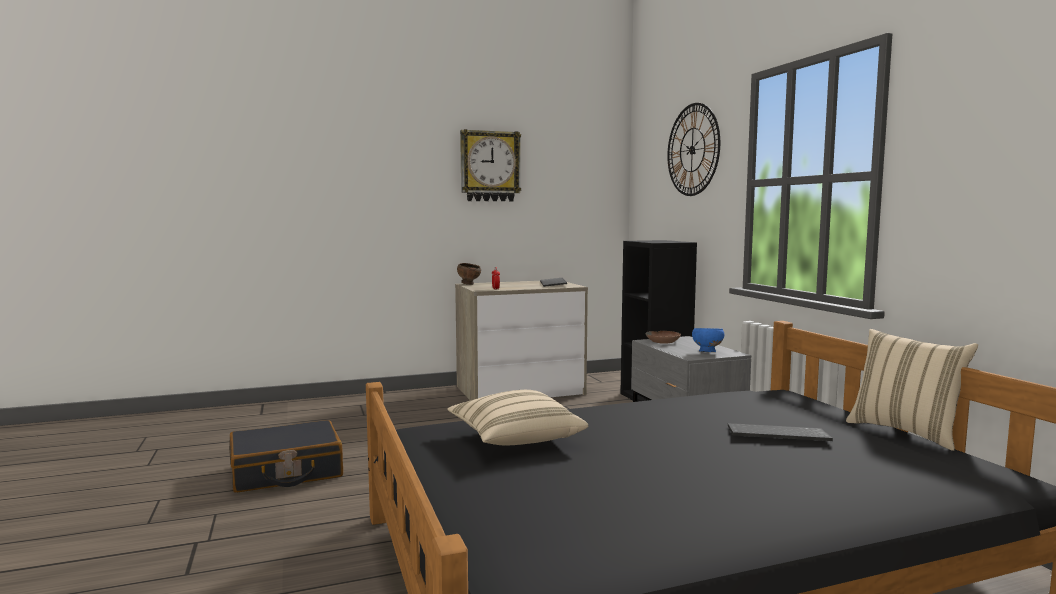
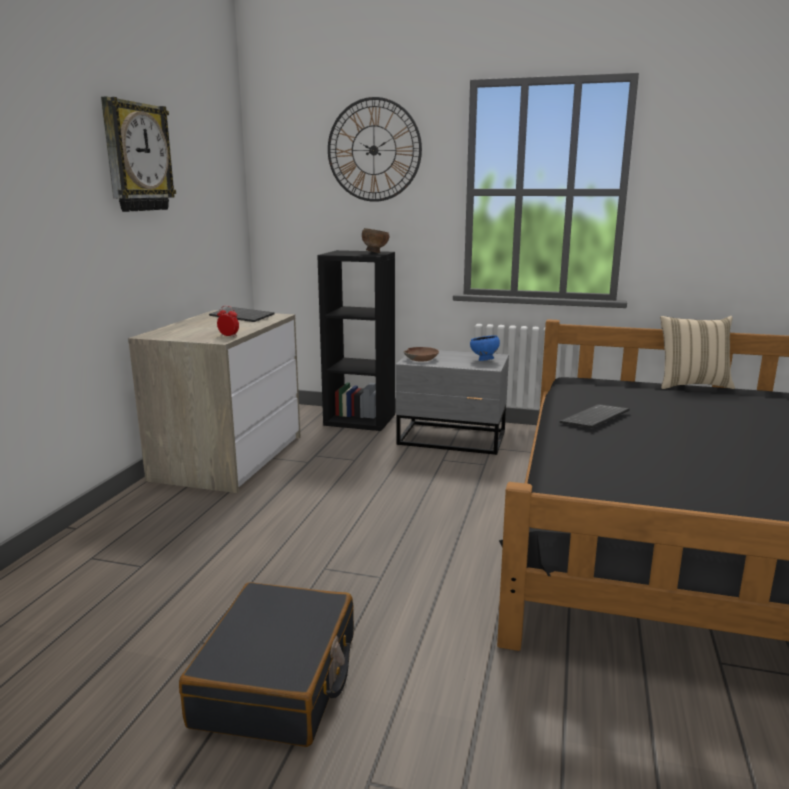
camera: 55 degrees left, 10 degrees up
(469, 284) = (155, 335): brown bowl -> brown bowl (375, 253)
(515, 439) = (634, 484): beige pillow -> none
(776, 435) = (687, 411): keyboard -> keyboard (595, 419)

